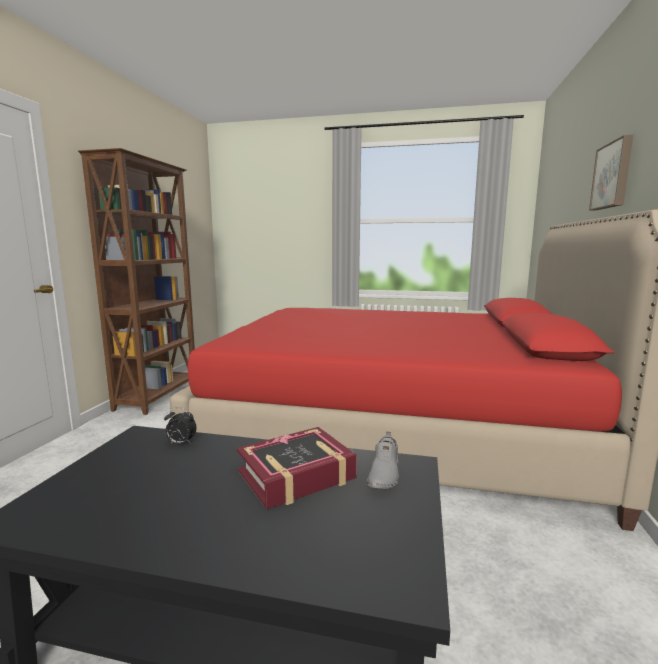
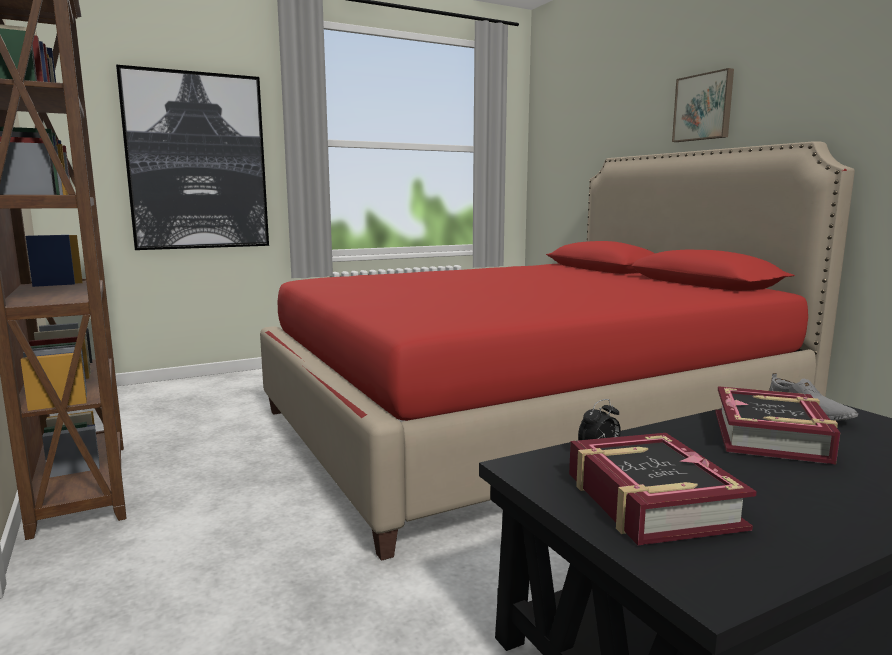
camera: 40 degrees left, 0 degrees up
(122, 474) = (650, 501): none -> book
(288, 235) = (197, 162): none -> picture

